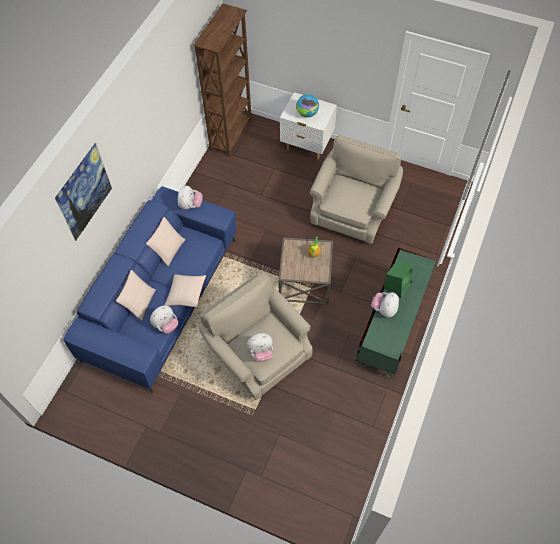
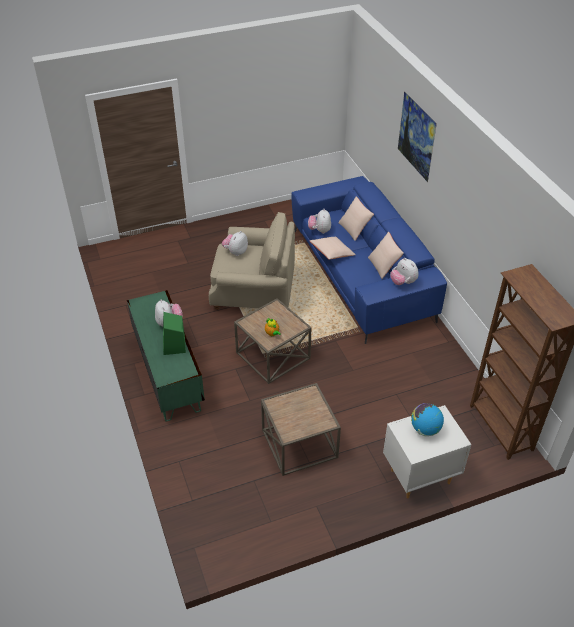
camera: 135 degrees right, 15 degrees down
(353, 210) = (299, 444): beige armchair -> brown side table

